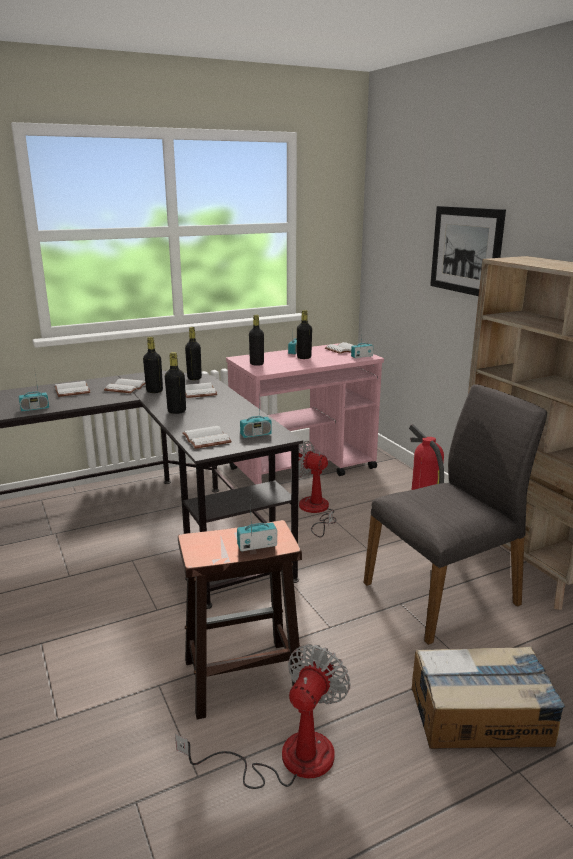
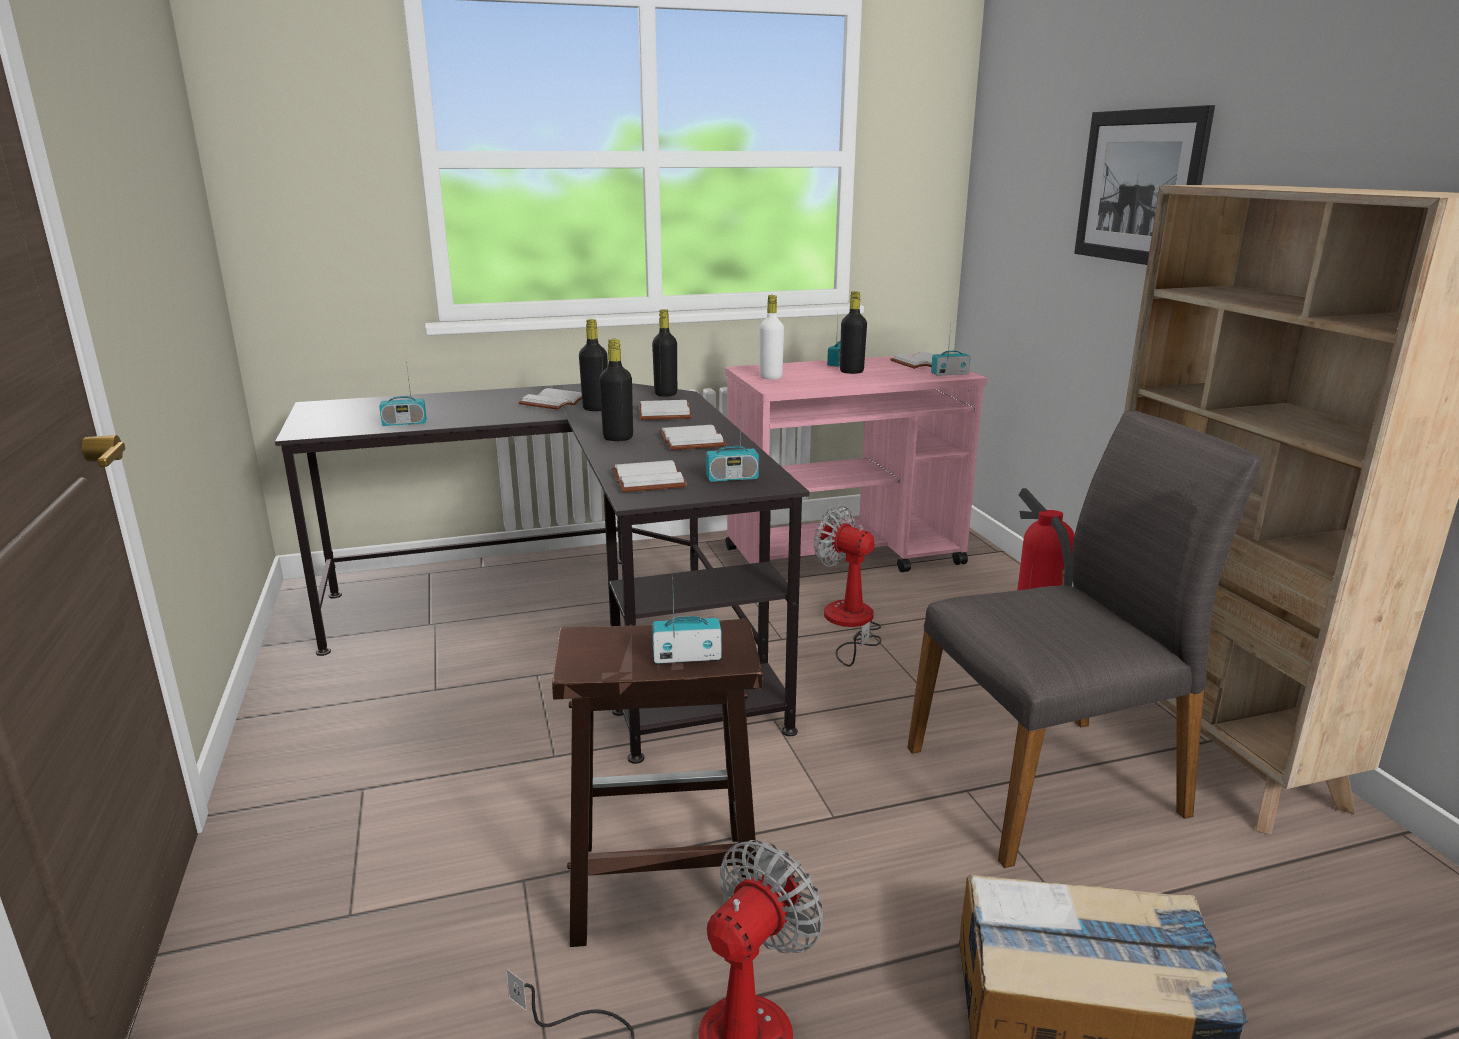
camera: 10 degrees right, 0 degrees up
(73, 390) = (474, 402): white book -> white book (694, 441)
(256, 364) = (770, 377): black bottle -> white bottle

